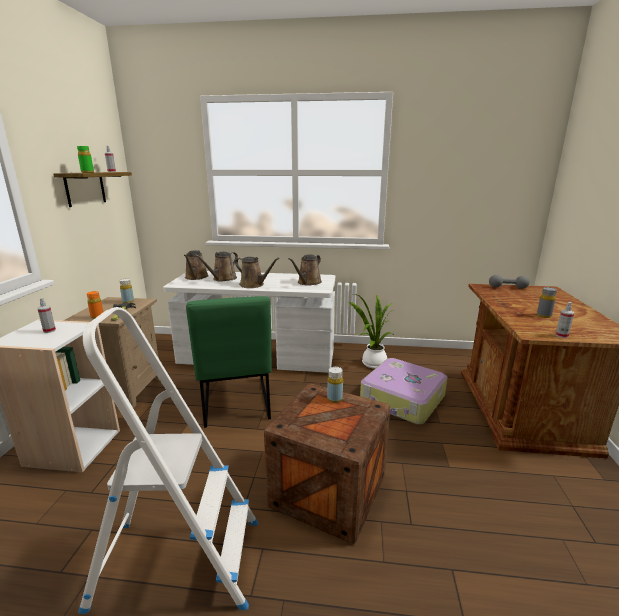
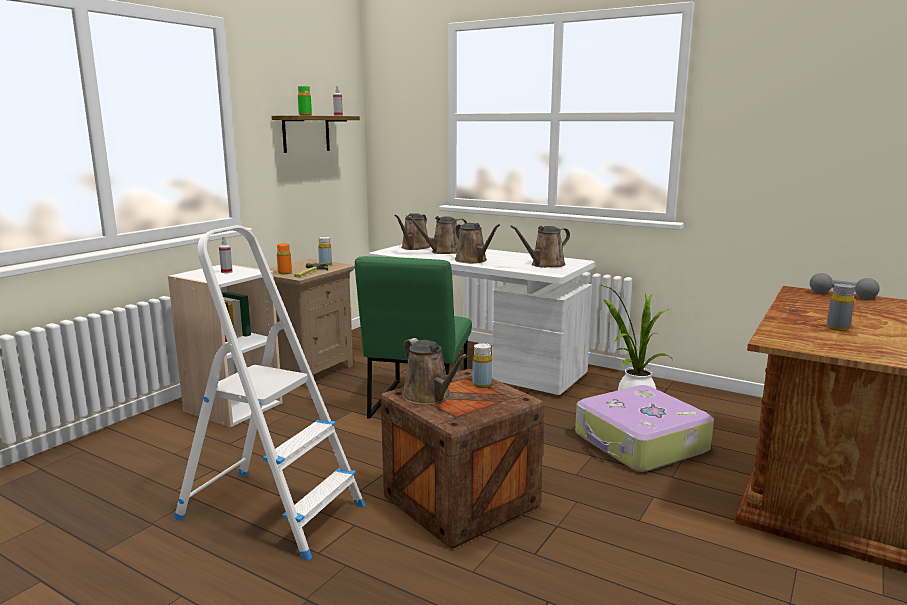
camera: 25 degrees right, 5 degrees down
(307, 423) = (429, 396): none -> brown watering can
(561, 335) = (821, 348): spray bottle -> none

